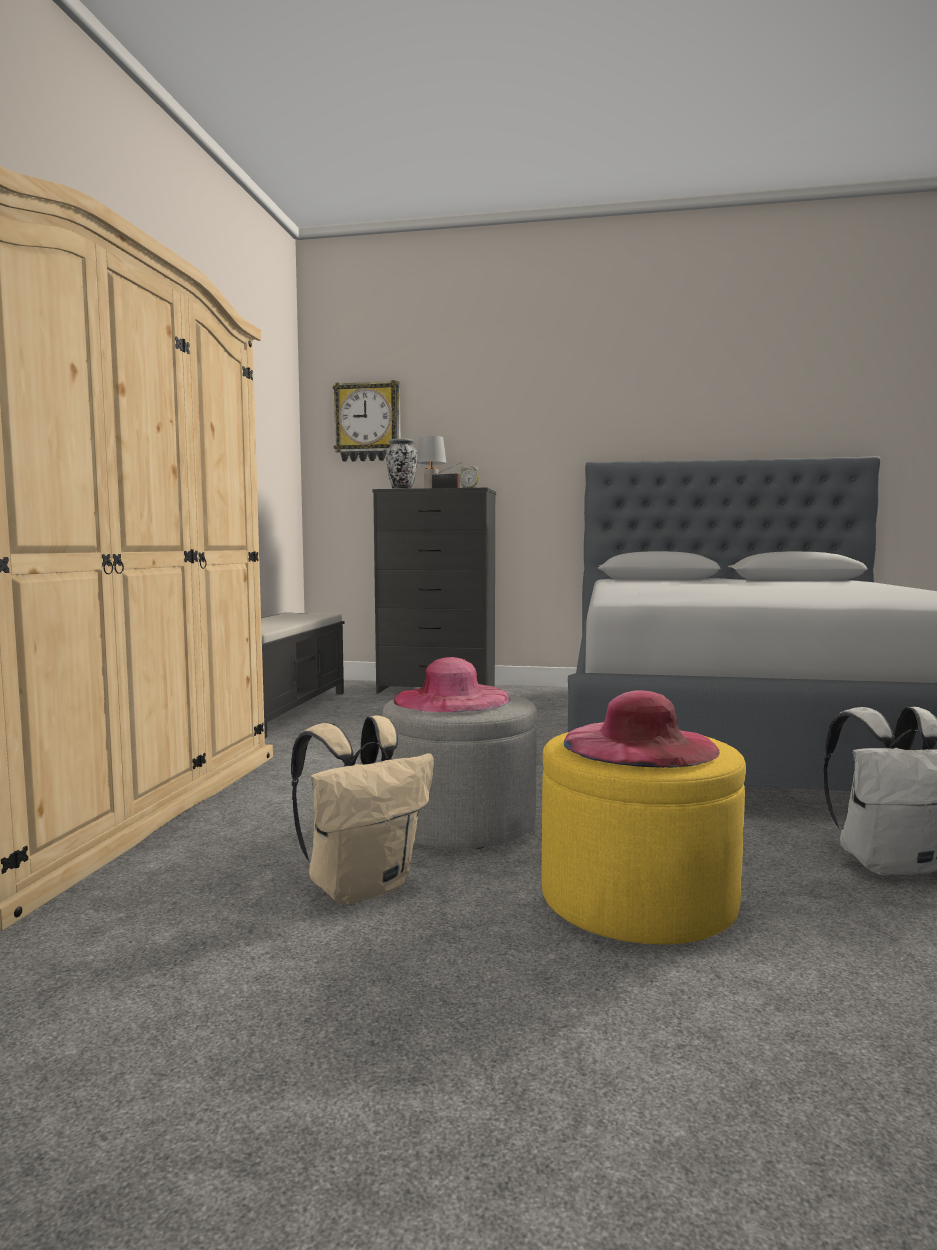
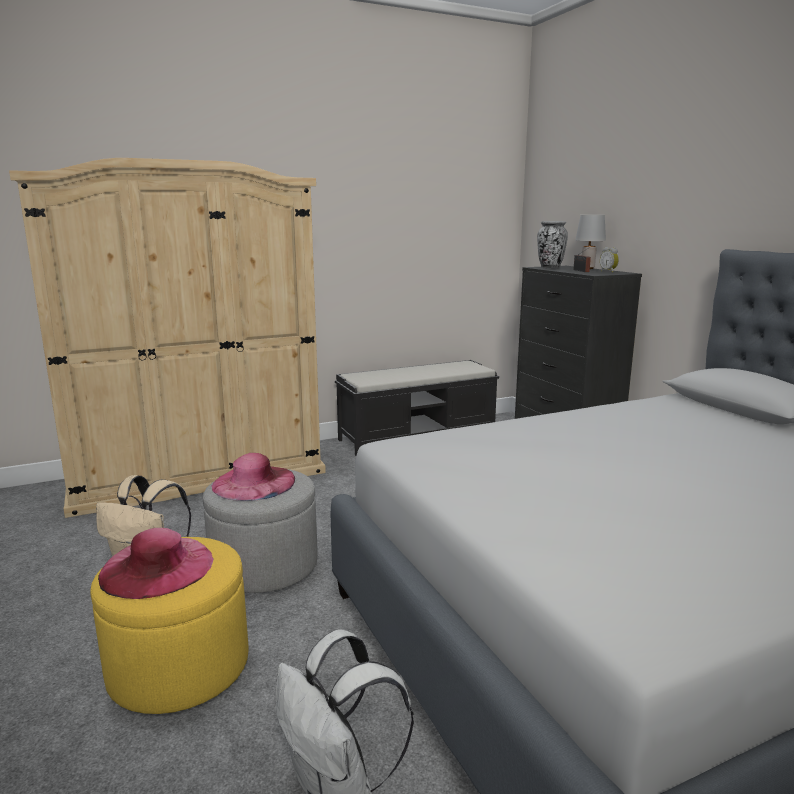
camera: 55 degrees right, 10 degrees up
(368, 422) = (561, 196): wall clock -> none

